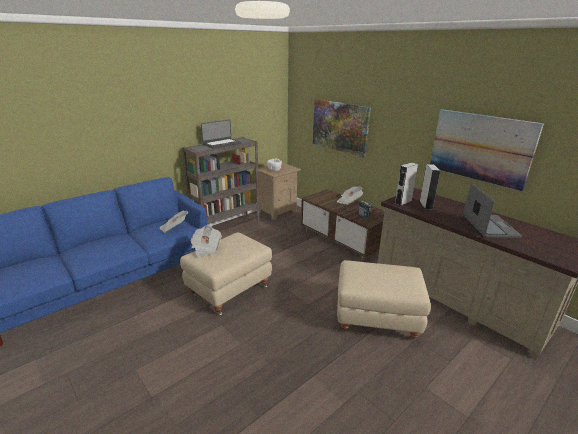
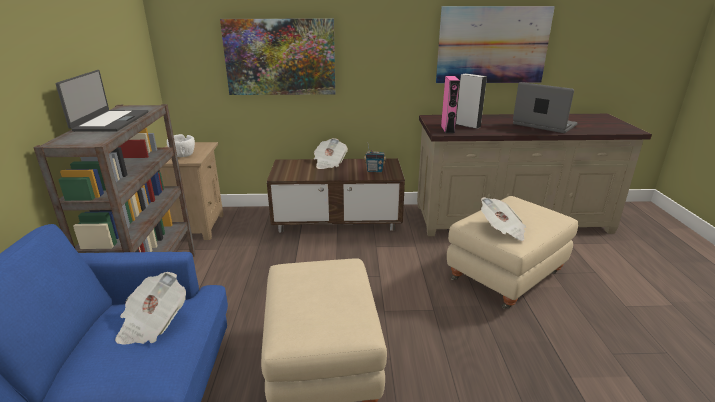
camera: 50 degrees left, 0 degrees up
(206, 249) = (289, 315): newspaper -> newspaper (502, 230)
(403, 202) = (447, 129): grey speaker -> pink speaker

